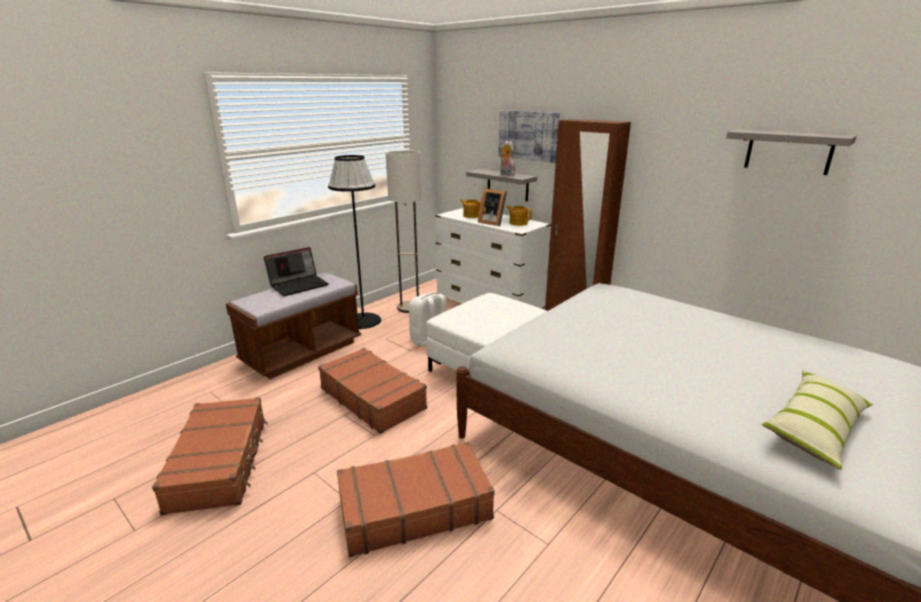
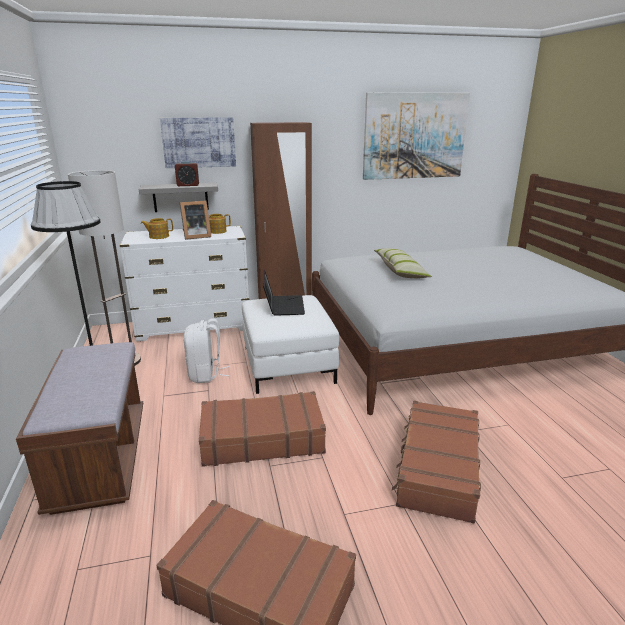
camera: 55 degrees left, 0 degrees up
(299, 285) = (77, 370): laptop -> laptop (283, 306)
(506, 174) = (188, 185): plush toy -> alarm clock
(788, 151) = (414, 136): grey shelf -> picture
(814, 428) = (559, 280): pillow -> pillow (400, 271)

